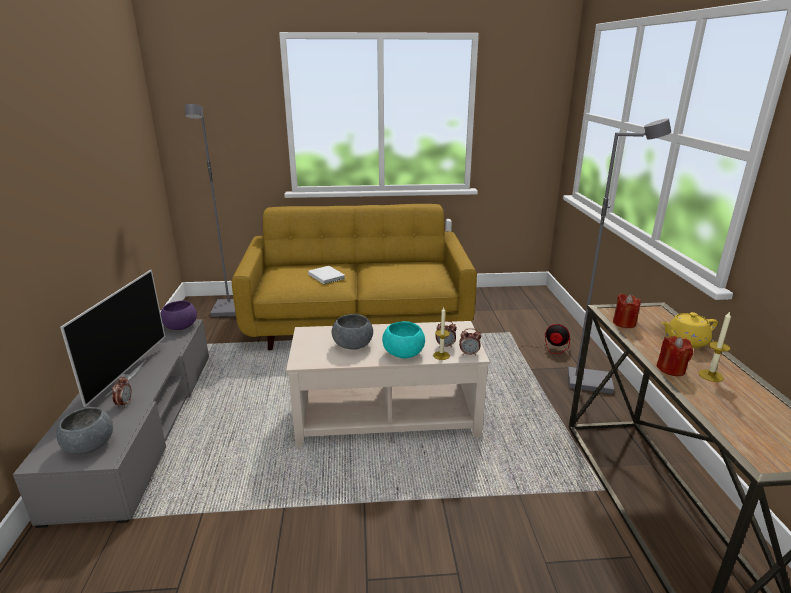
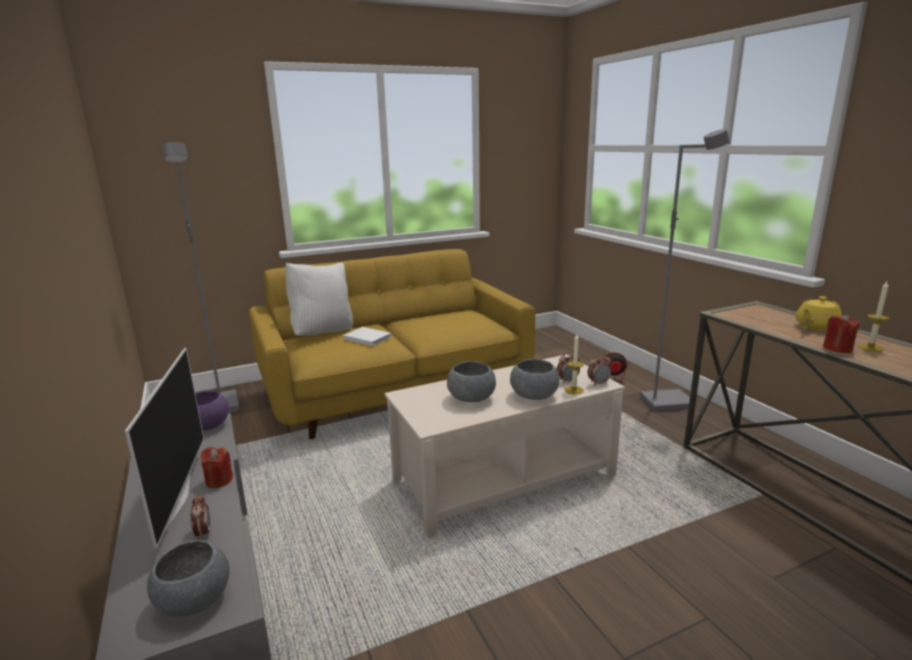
camera: 20 degrees left, 5 degrees down
(299, 265) = (323, 333): none -> white pillow
(403, 354) = (534, 396): turquoise bowl -> grey bowl
(624, 323) = (750, 321): red candle -> red candle (219, 480)

